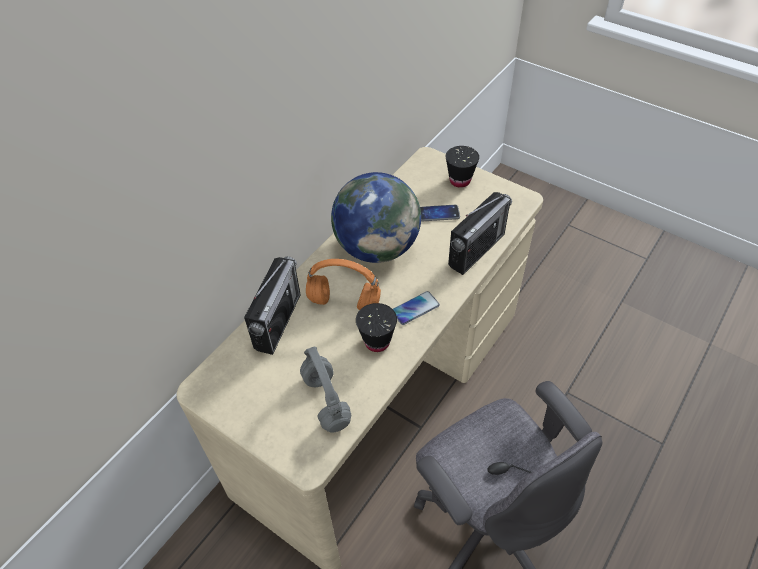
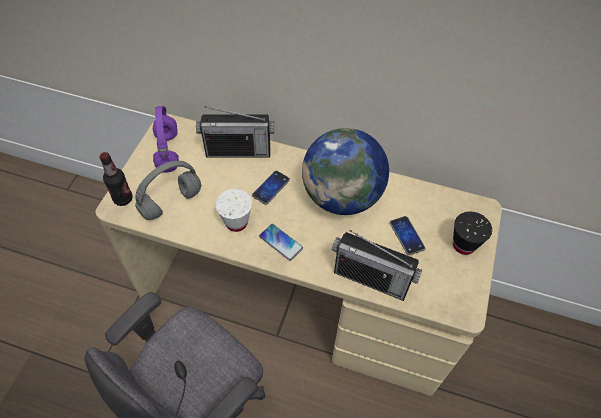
camera: 70 degrees right, 5 degrees up
(243, 394) = (167, 151): none -> purple headphones
(299, 454) = (123, 199): none -> bottle
(343, 302) = (271, 188): orange headphones -> phone
(377, 342) = (236, 222): black cup -> white cup

